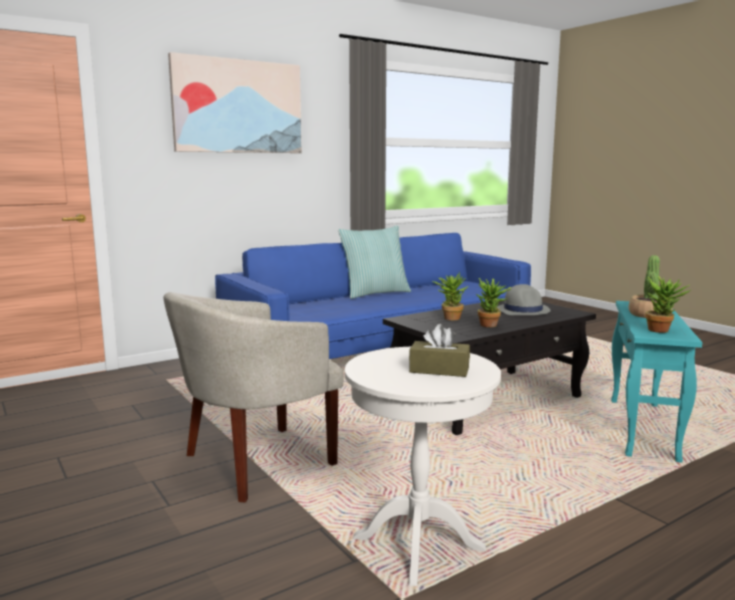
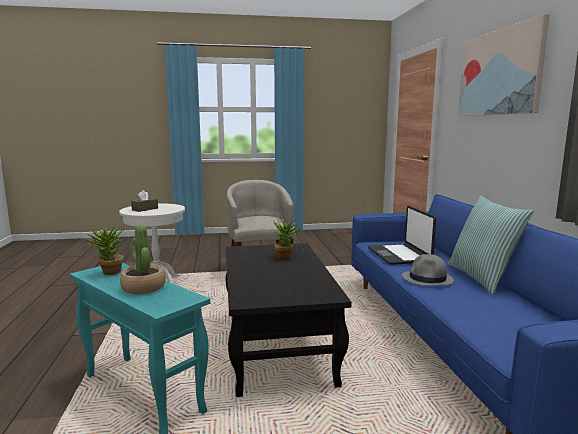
camera: 115 degrees right, 0 degrees up
(338, 309) = (399, 255): none -> laptop
(491, 326) = (247, 261): potted plant -> none
(523, 310) = (281, 284): grey hat -> grey hat (427, 279)

